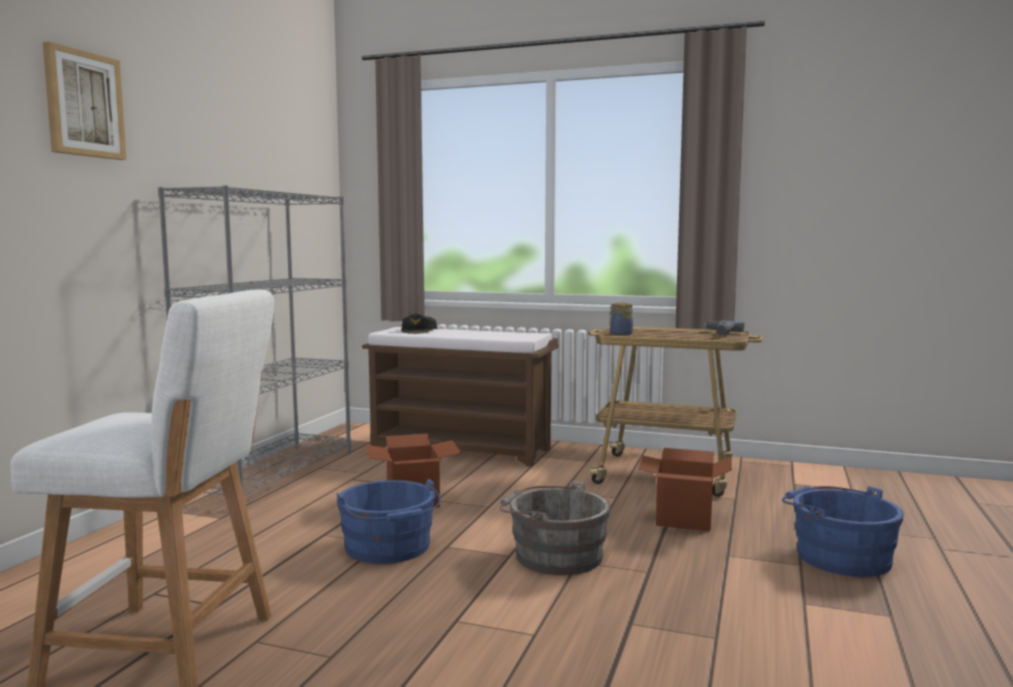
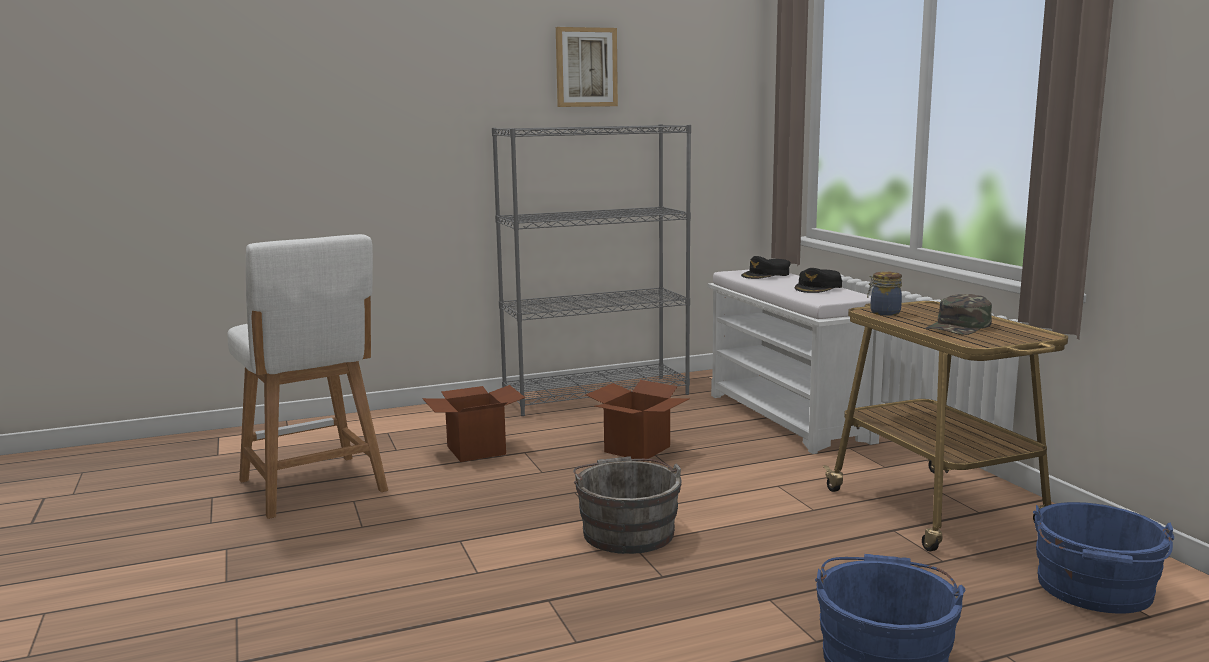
camera: 50 degrees right, 5 degrees up
(83, 104) = (425, 65): picture -> picture (586, 67)
(389, 548) = (538, 478): blue bucket -> blue bucket (1095, 590)
(462, 449) = (790, 418): brown bench -> white bench
(488, 332) = (818, 288): none -> black cap
(684, 519) = (822, 554): cardboard box -> cardboard box (476, 450)
(685, 335) = (959, 327): none -> green cap
(719, 333) = (1009, 332): power drill -> none

